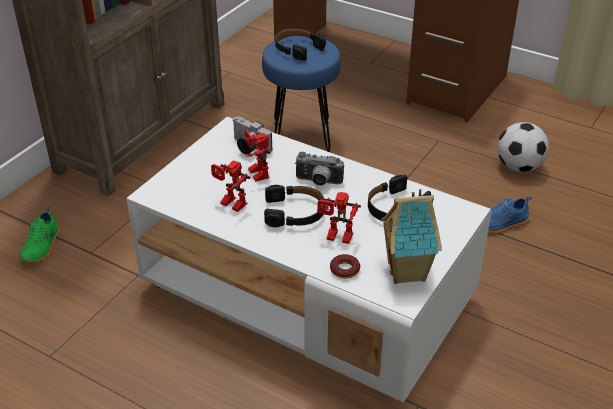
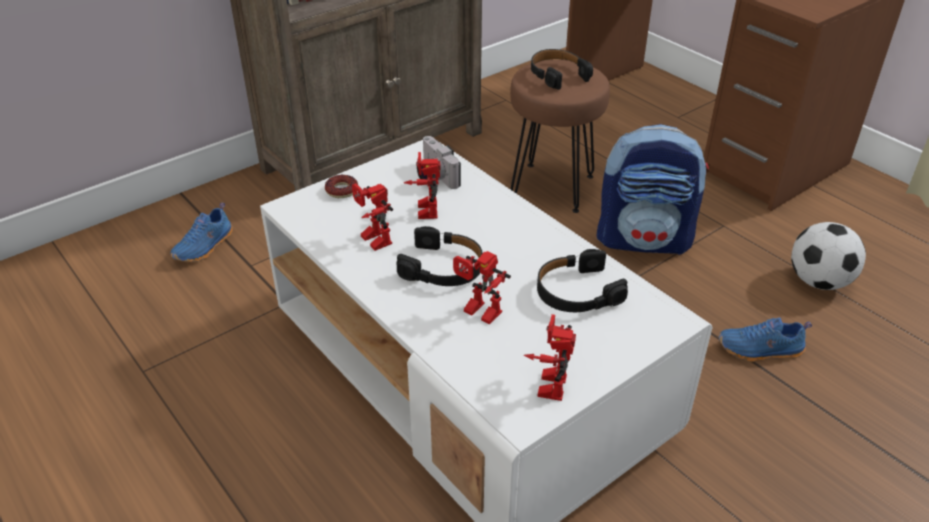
camera: 20 degrees right, 0 degrees up
(42, 247) = (205, 247): green shoe -> blue shoe
(300, 138) = (551, 187): blue stool -> brown stool
(318, 182) = (494, 237): camera -> none
(345, 269) = (464, 357): donut -> donut (342, 190)
(388, 163) = (644, 240): none -> backpack
(408, 272) = (547, 383): toy house -> toy robot

